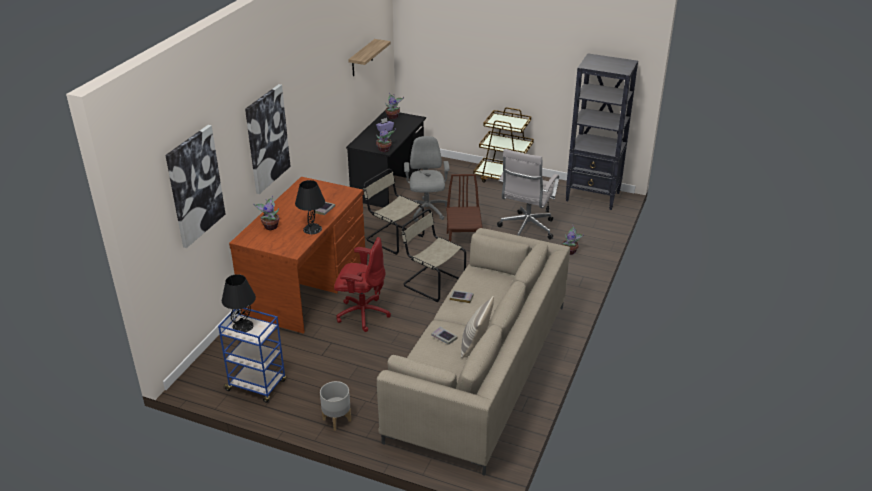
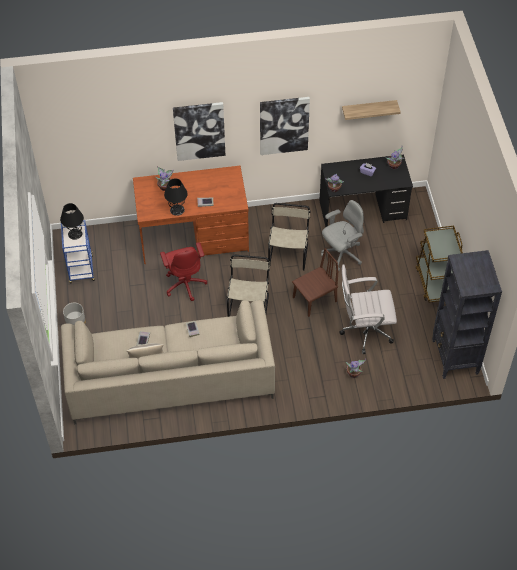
camera: 60 degrees right, 20 degrees up
(195, 186) = (103, 136): picture -> picture (284, 125)

